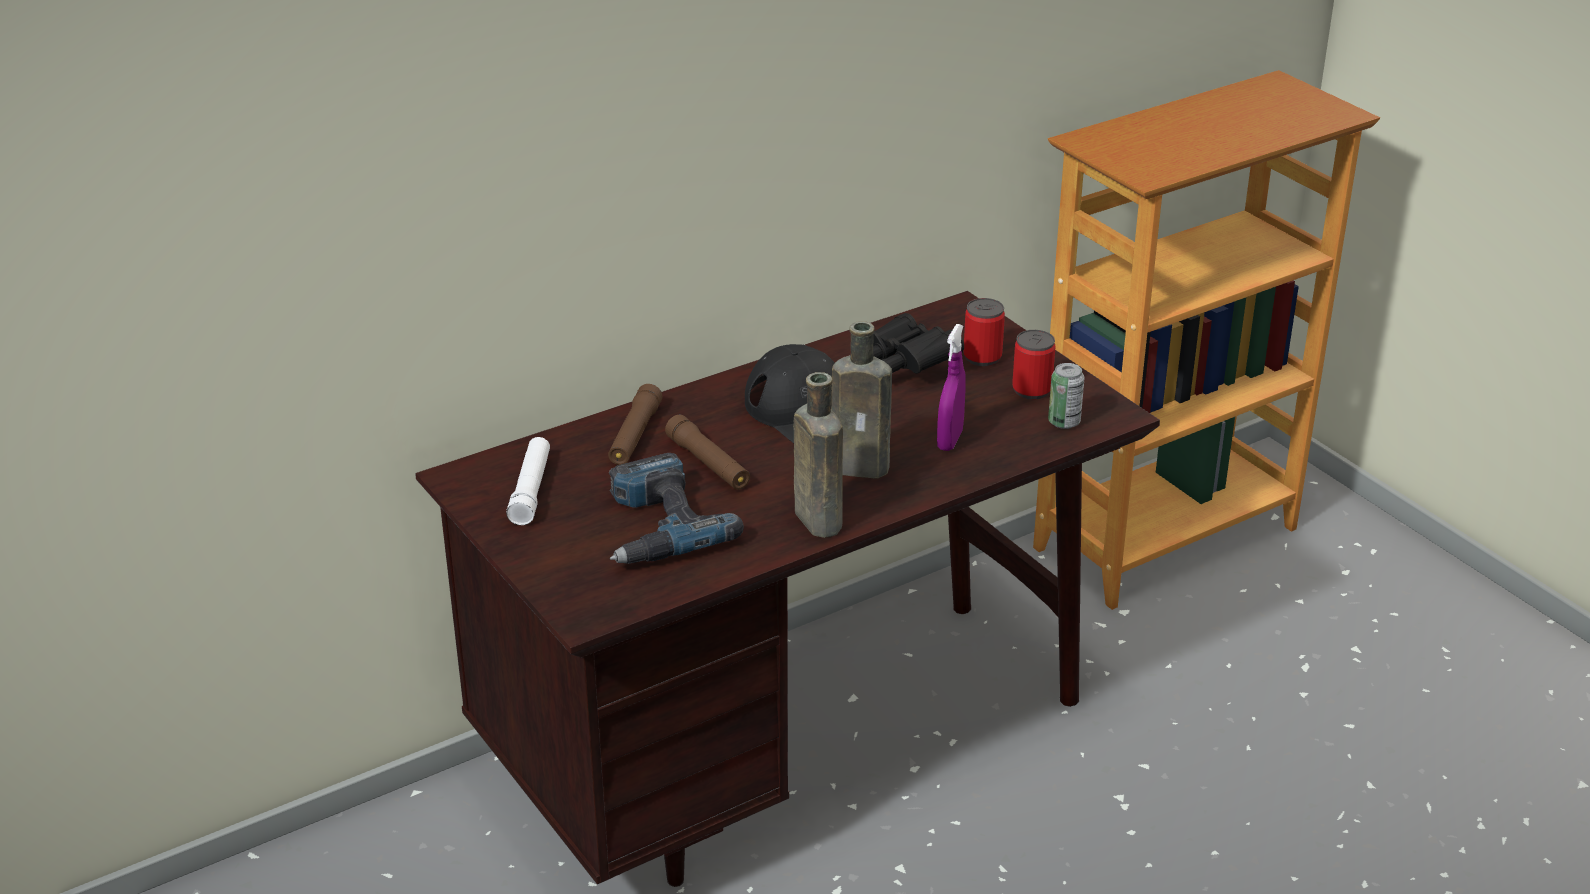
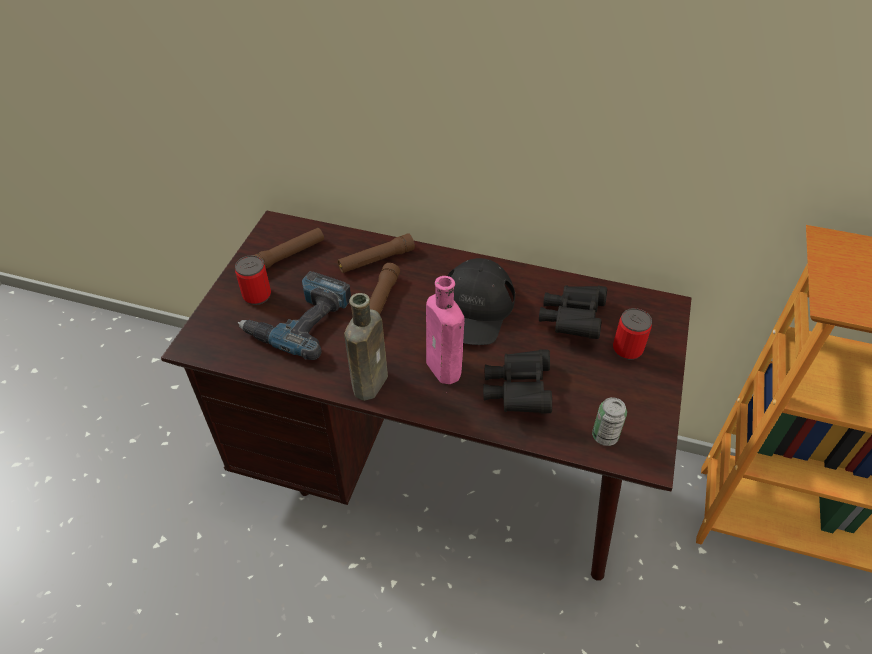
camera: 50 degrees right, 15 degrees up
(531, 490) = (288, 255): white flashlight -> brown flashlight
(864, 468) = (445, 370): brown bottle -> pink bottle
(950, 440) = (517, 391): purple spray bottle -> black binoculars
(1031, 390) = (621, 396): can -> can (257, 296)

